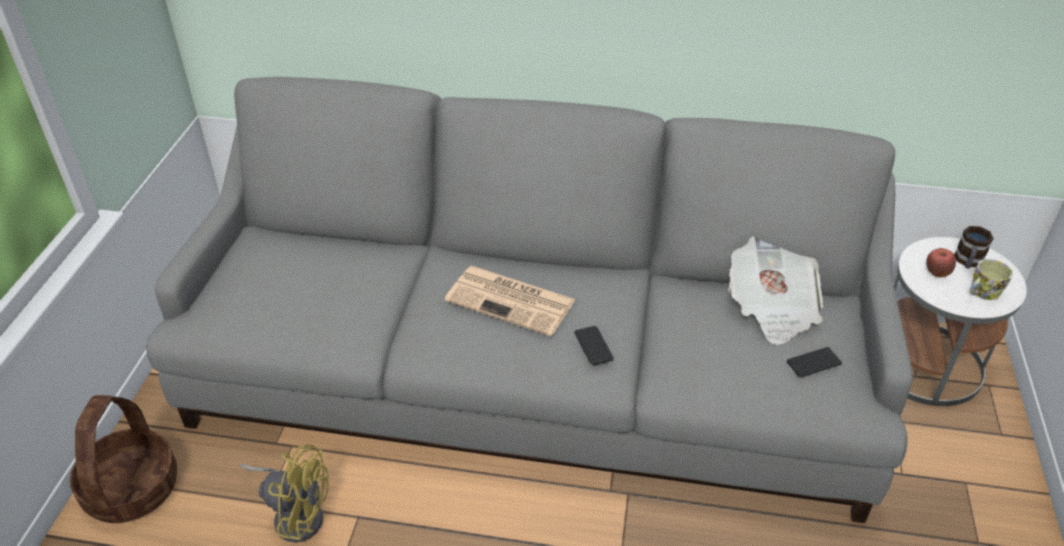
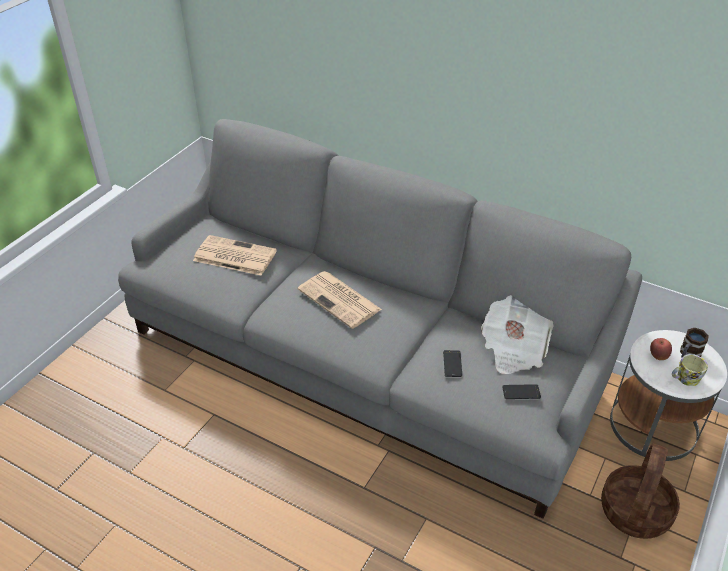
camera: 20 degrees right, 0 degrees up
(132, 489) = (94, 360): basket -> basket (635, 511)
(296, 514) = (178, 401): yellow fan -> none
(324, 276) = (233, 256): none -> newspaper
(593, 346) = (377, 342): phone -> phone (452, 364)

